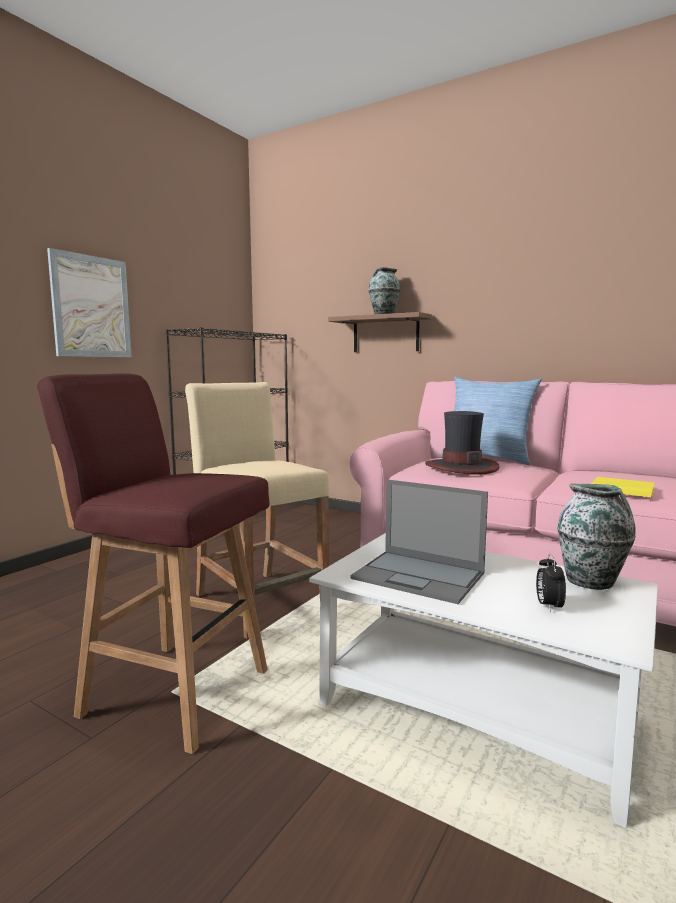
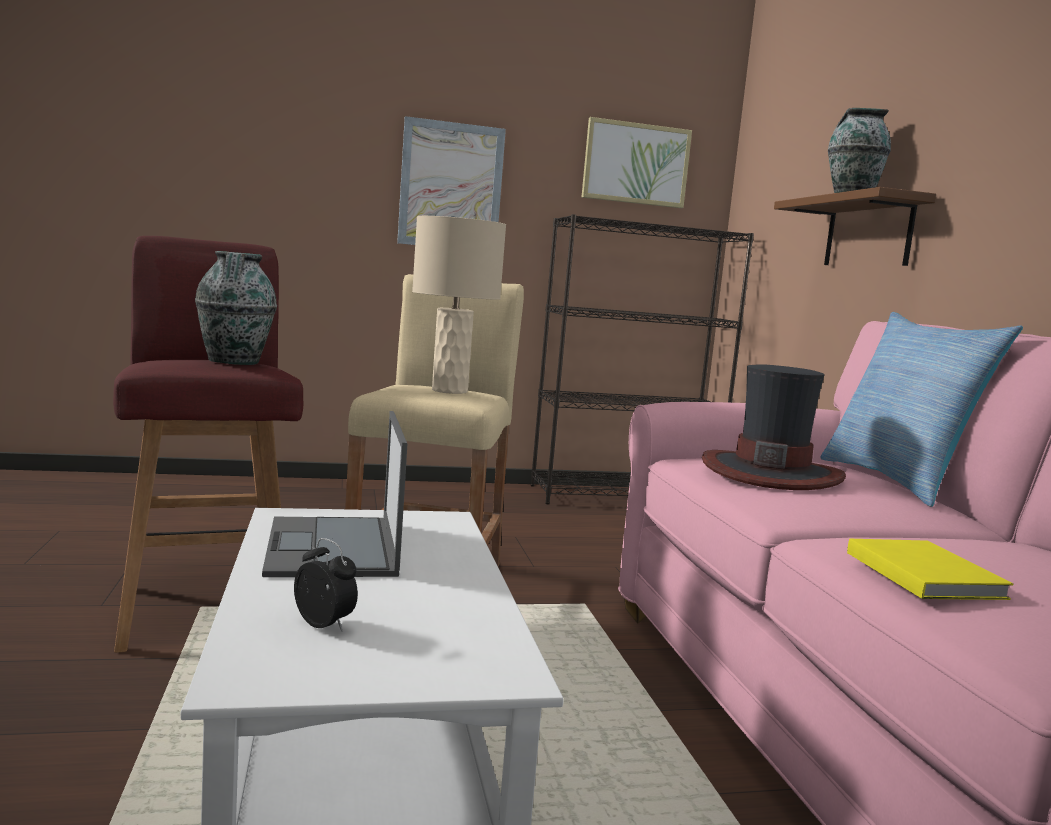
camera: 45 degrees right, 0 degrees up
(204, 289) = (635, 164): none -> picture
(274, 463) = (450, 391): none -> beige table lamp
(548, 606) = (325, 625): alarm clock -> alarm clock turned 75 degrees clockwise
(591, 582) = (477, 644): vase -> vase (234, 362)

